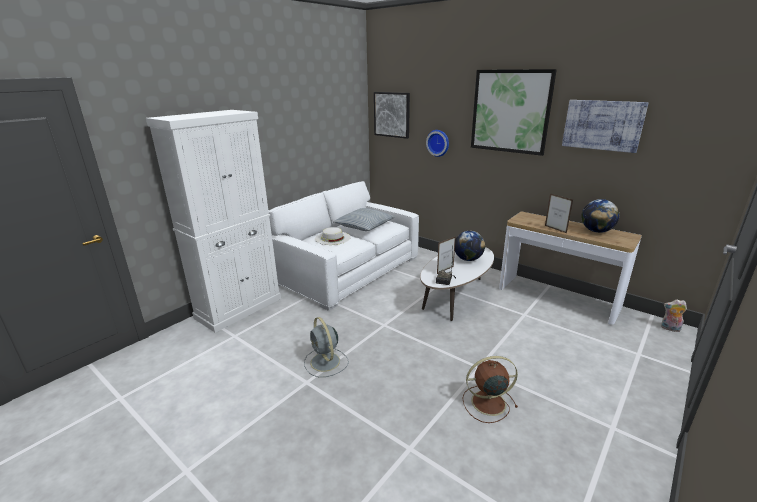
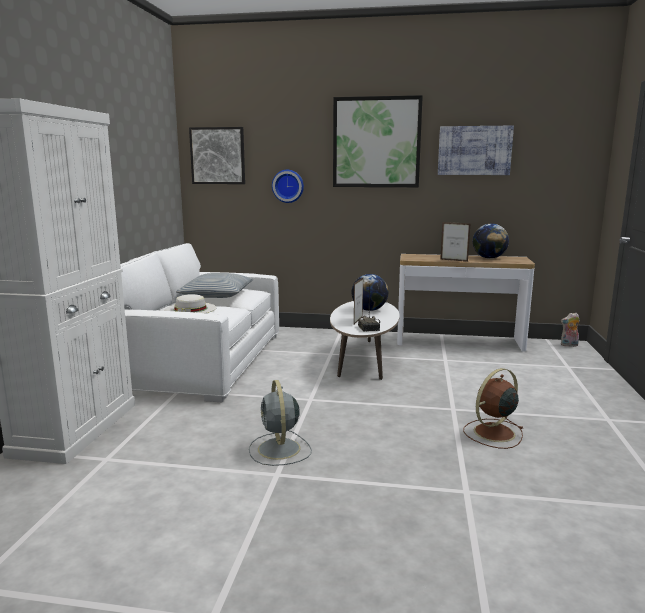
camera: 30 degrees left, 10 degrees down
(325, 362) = (279, 450): grey fan -> grey fan turned 45 degrees clockwise

